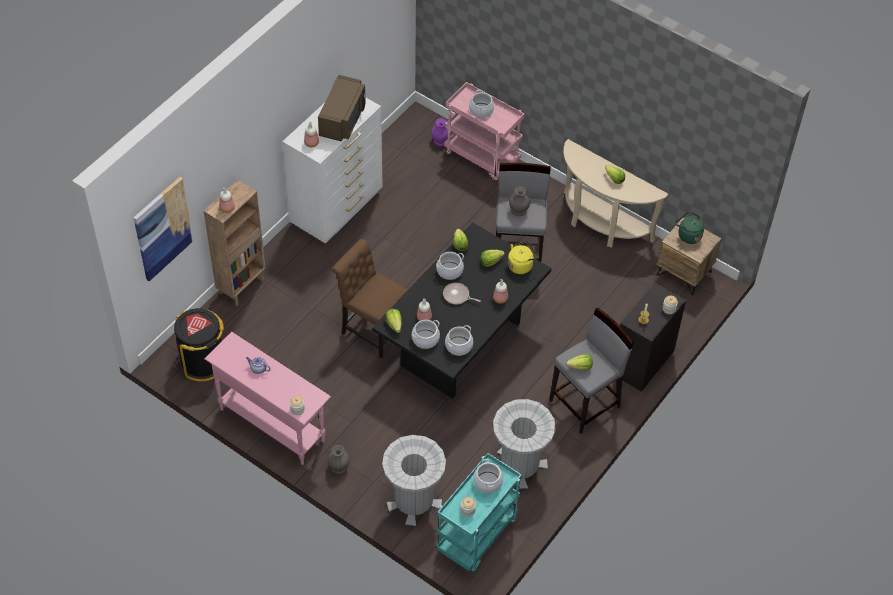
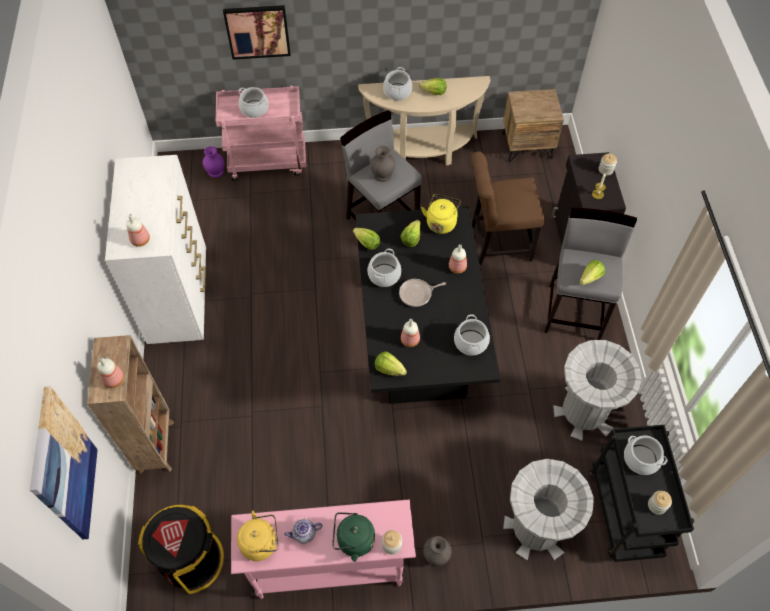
camera: 40 degrees left, 5 degrees up
(233, 356) = (261, 543): none -> yellow kettle
(343, 119) = (150, 193): brown microwave -> none
(372, 329) = (327, 389): brown chair -> brown chair (496, 243)
(425, 339) = (433, 360): cooking pot -> cooking pot (397, 92)
(477, 537) = (625, 514): turquoise cart -> black cart
(507, 57) = (257, 31): none -> picture
(688, 235) = (529, 104): green kettle -> green kettle (353, 540)

